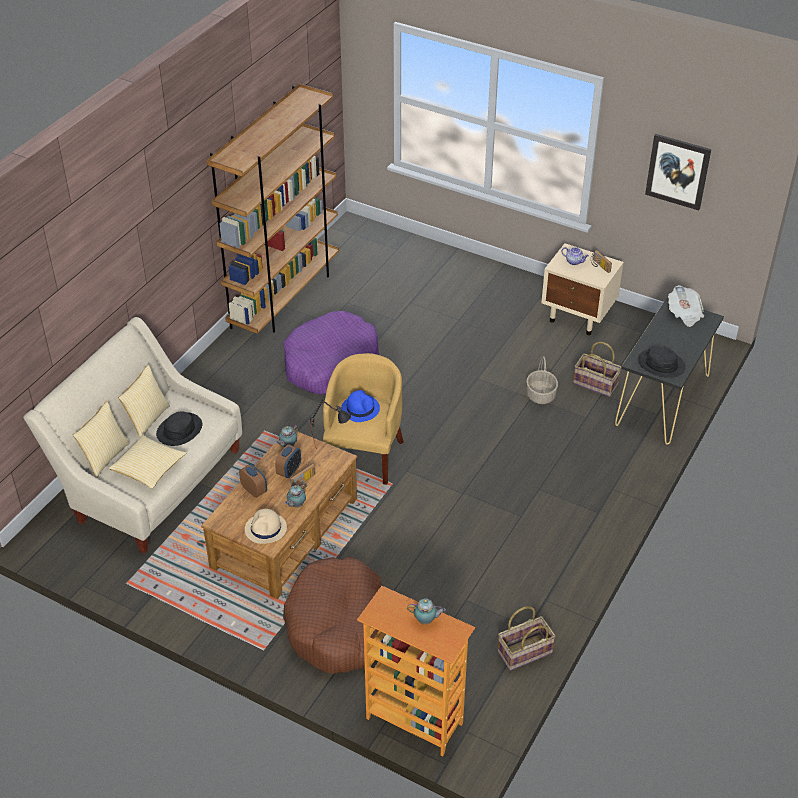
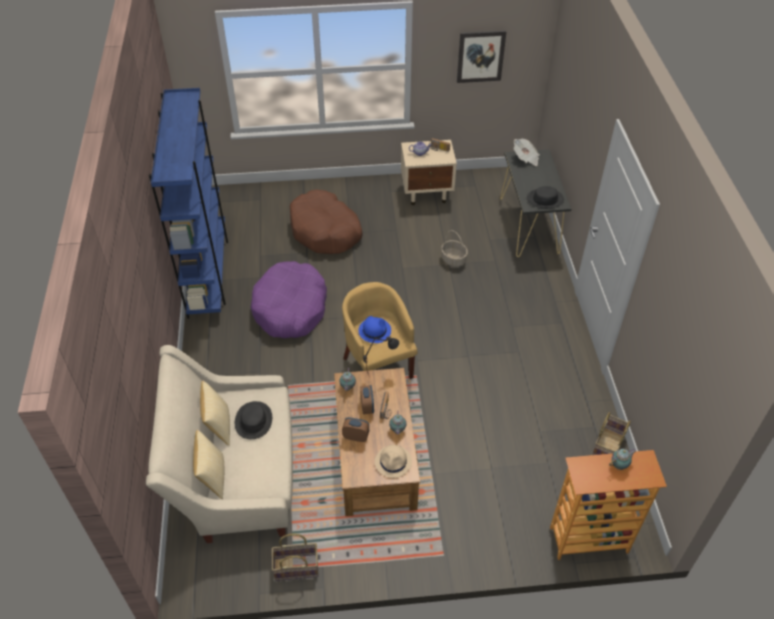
camera: 35 degrees left, 5 degrees up
(149, 469) = (259, 466): pillow -> none
(284, 297) = (208, 273): brown bookcase -> blue bookcase
(338, 626) = (477, 503): brown dog bed -> brown dog bed (325, 231)
(596, 384) = (480, 234): basket -> basket (296, 567)

